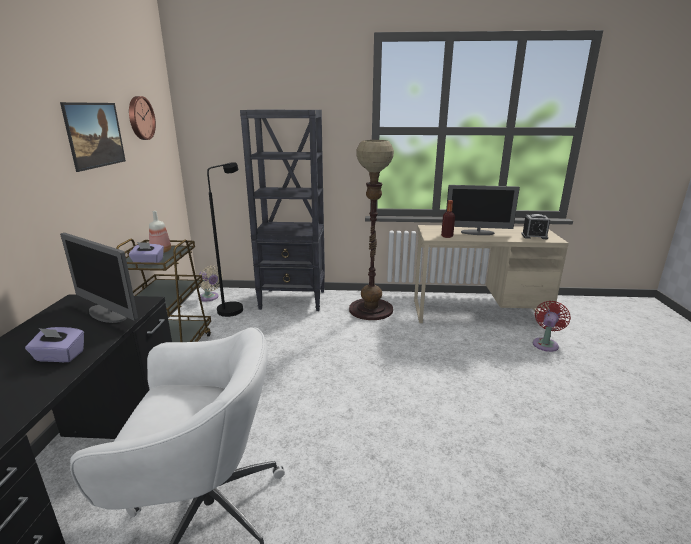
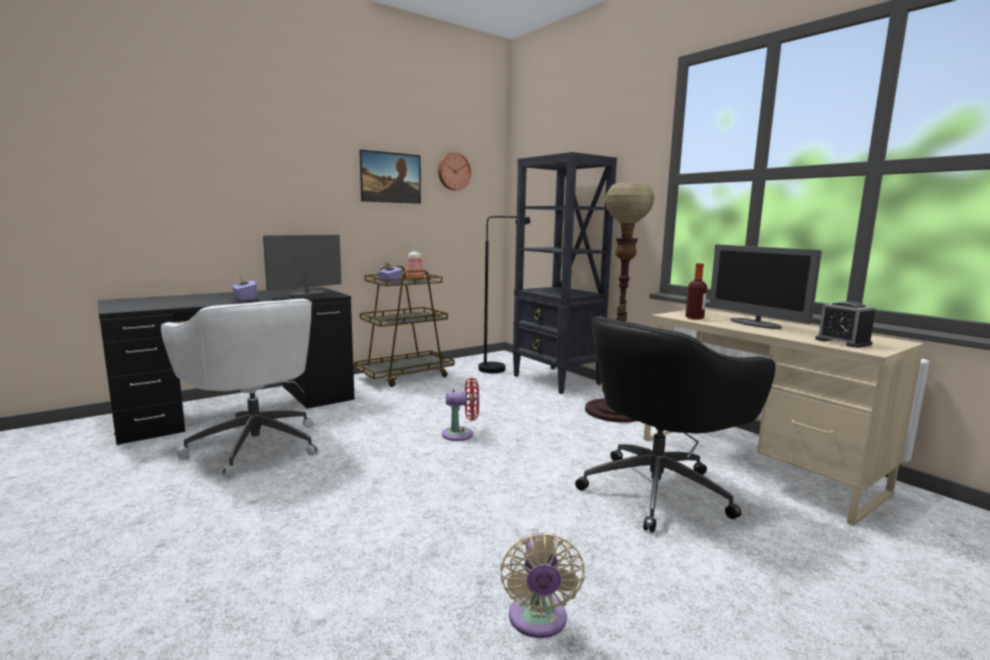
camera: 50 degrees right, 10 degrees down
(108, 314) = (307, 294): monitor -> monitor turned 45 degrees clockwise
(210, 298) = (496, 358): beige fan -> beige fan (538, 621)
(482, 352) = (659, 490): none -> black office chair
(546, 343) = (787, 532): red fan -> red fan (461, 434)

